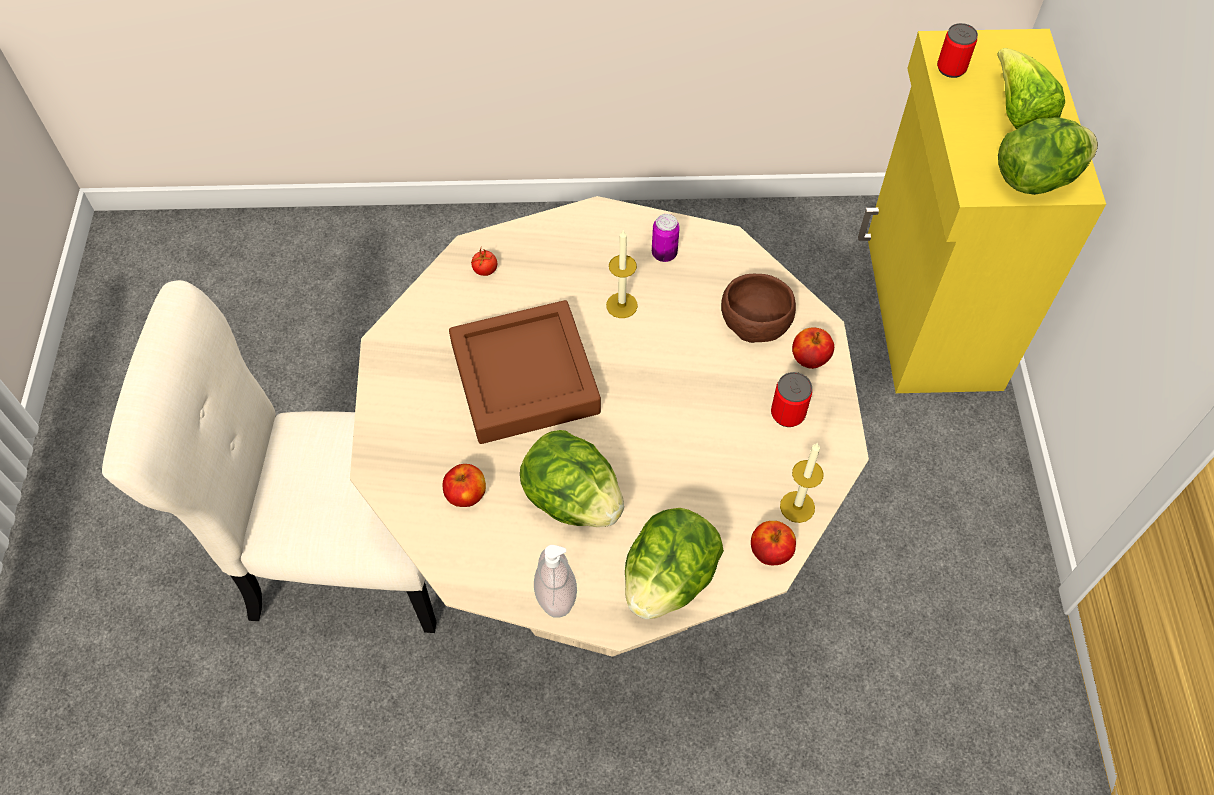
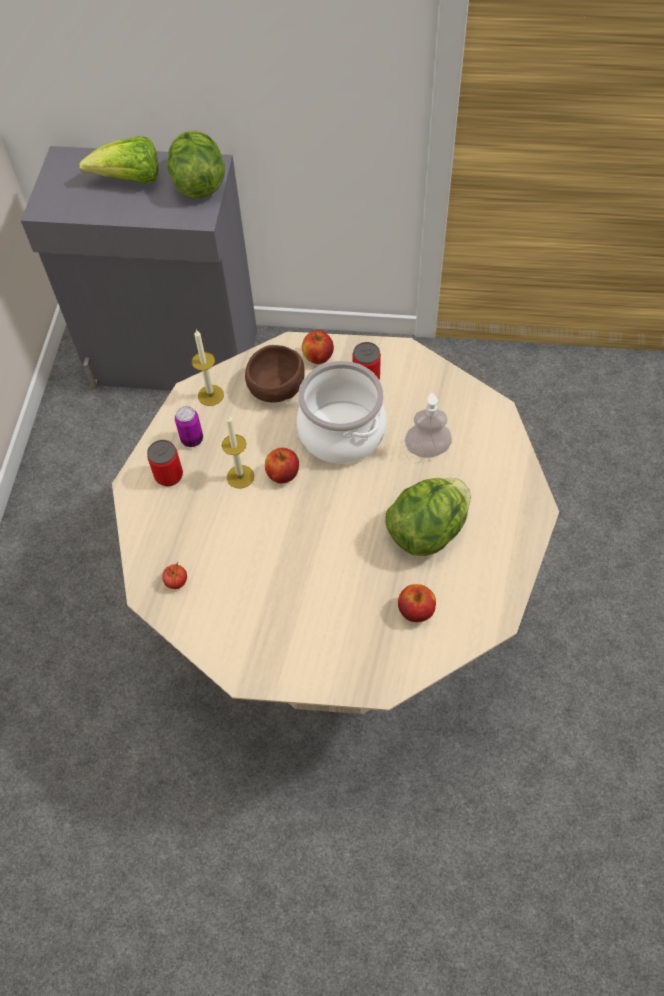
camera: 80 degrees left, 0 degrees up
(344, 555) = (324, 845): beige chair -> none
(525, 378) = (303, 557): brown tray -> none
(556, 595) = (512, 550): soap dispenser -> soap dispenser (427, 449)
(669, 579) = (501, 472): lettuce -> none
(701, 397) = (342, 431): none -> cooking pot
(770, 552) = (483, 406): apple -> apple (283, 475)
(797, 506) = (447, 385): candle -> candle (210, 395)
(929, 311) = (175, 359): yellow cabinet -> grey cabinet
(951, 68) = (70, 208): can -> can (169, 475)

